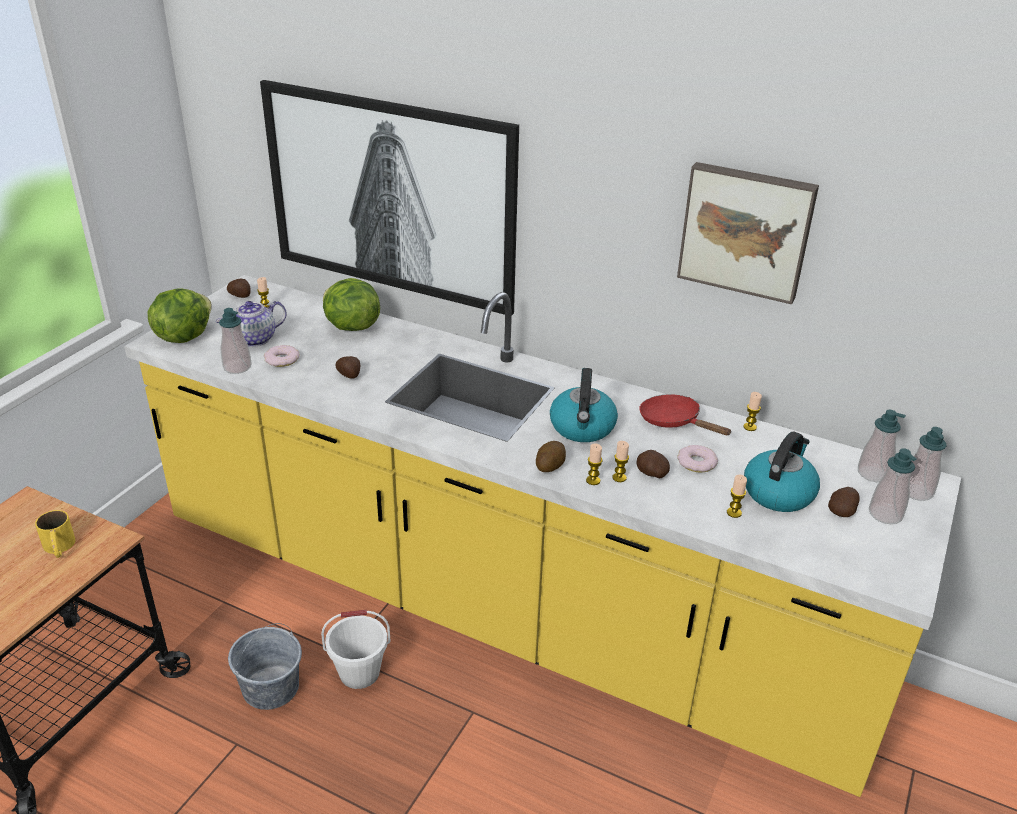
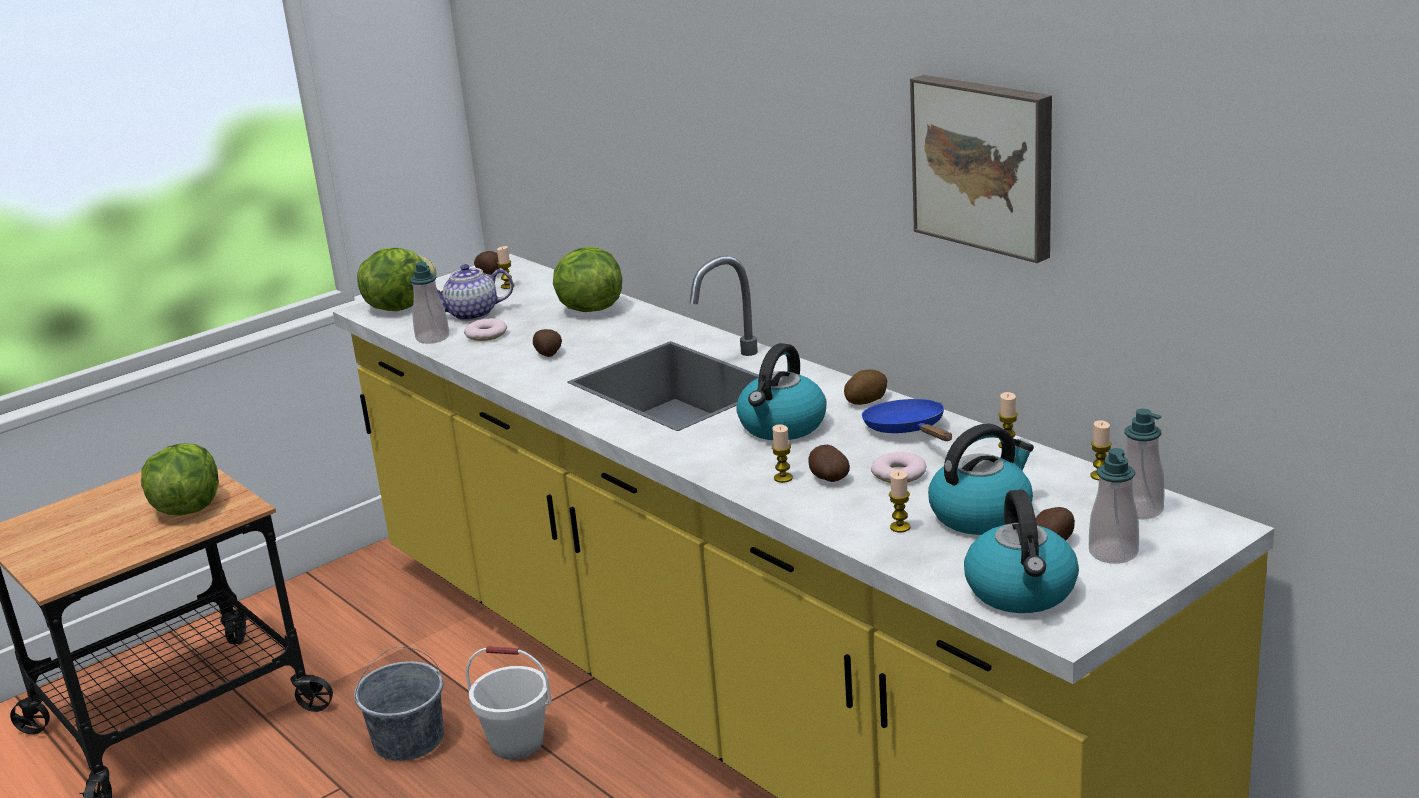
camera: 25 degrees right, 10 degrees down
(59, 548) = (187, 508): yellow mug -> lettuce
(391, 196) = (640, 143): picture -> none
(550, 465) = (708, 458): potato -> potato (866, 400)
(593, 480) = (747, 477): candle -> candle (1100, 476)
(674, 422) = (908, 431): red frying pan -> blue frying pan
(855, 559) = (1022, 591): none -> kettle
(916, 491) = (1186, 535): soap dispenser -> none

